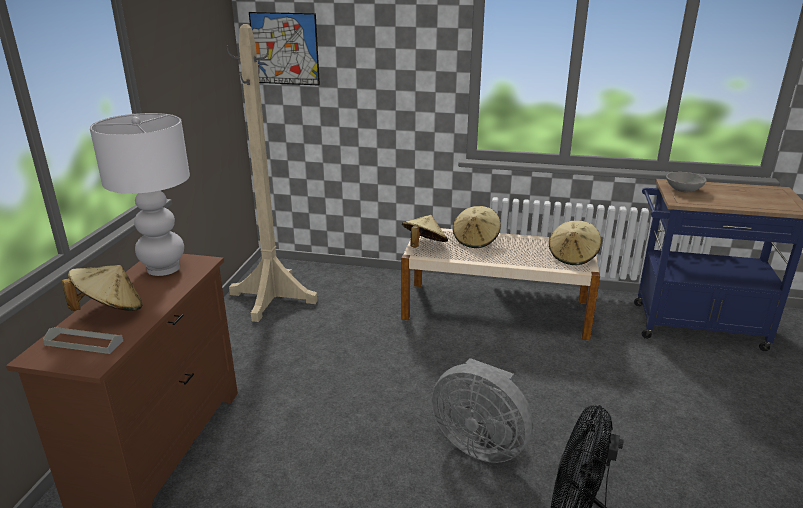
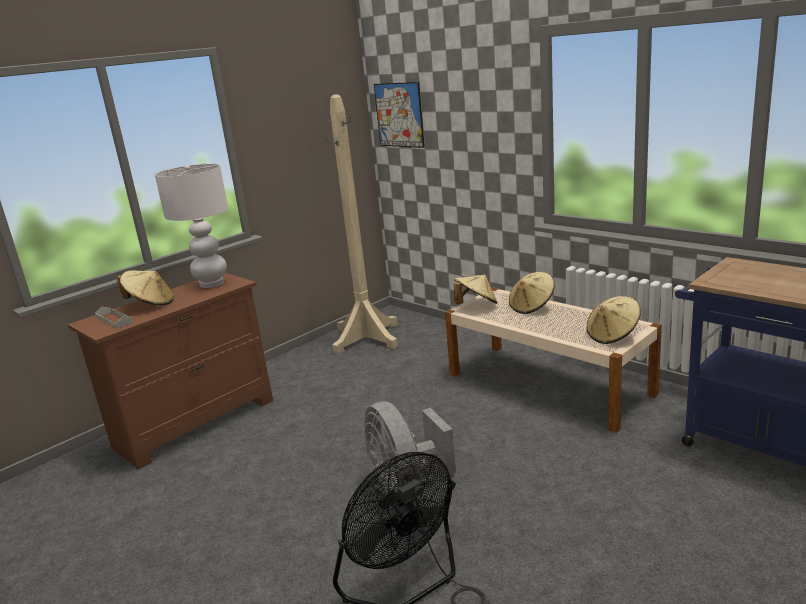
camera: 35 degrees right, 5 degrees down
(683, 190) = (738, 271): grey bowl -> none

